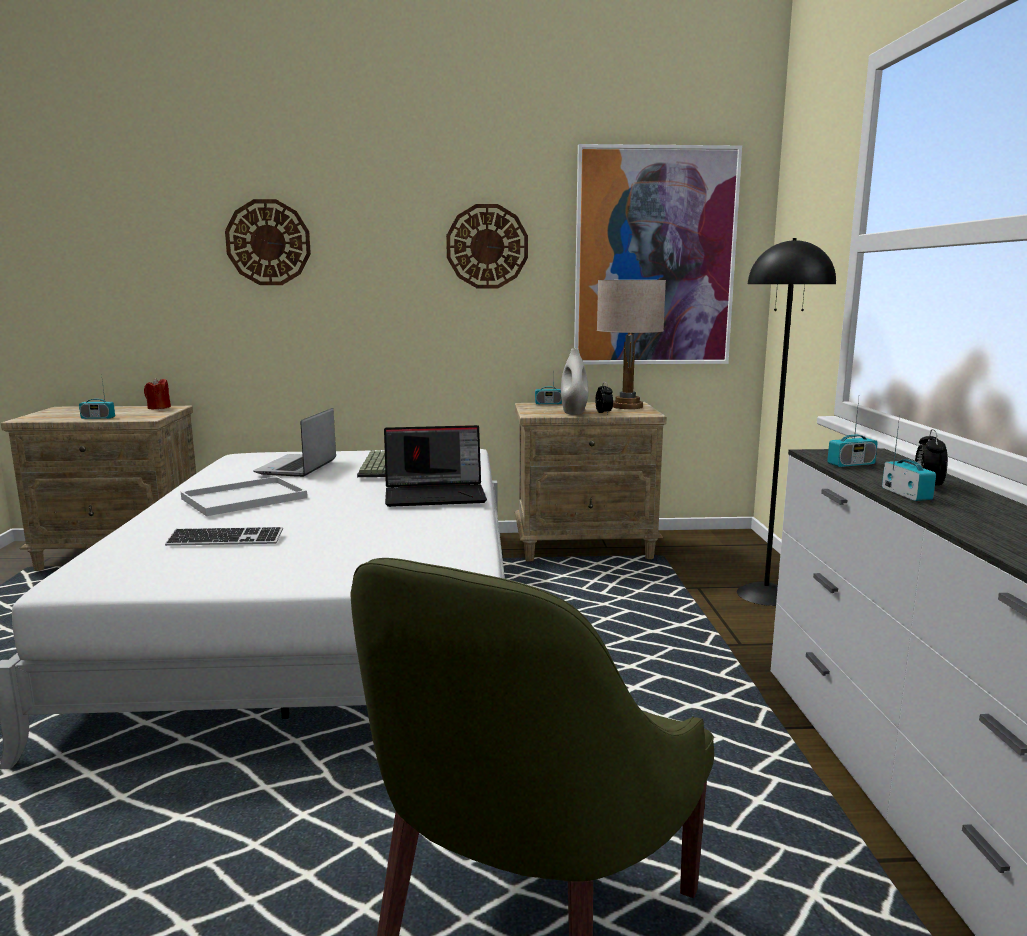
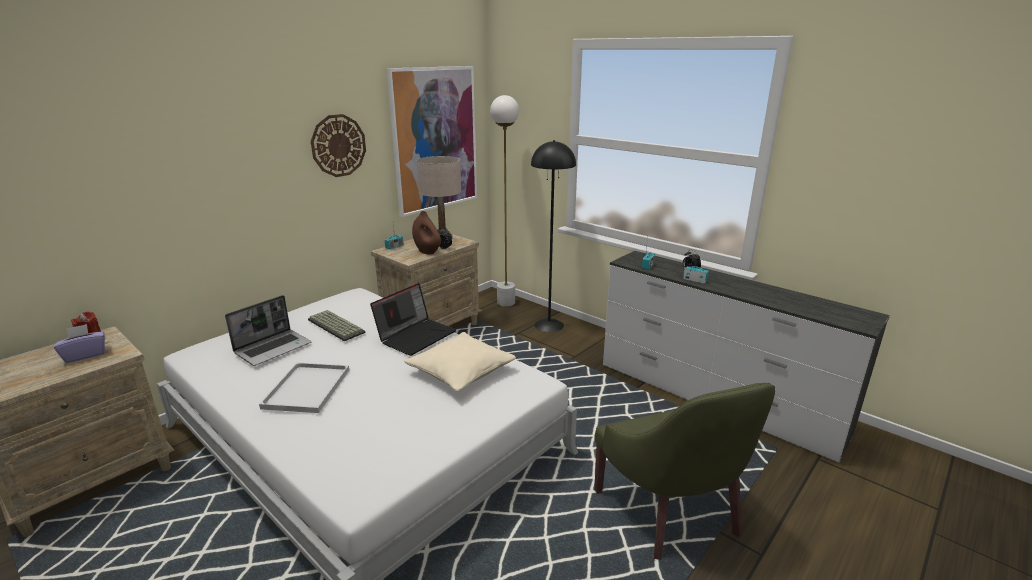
camera: 45 degrees left, 10 degrees up
(98, 418) = (66, 371): radio -> none
(131, 413) = (85, 355): none -> purple tissue box
(225, 540) = (374, 422): keyboard -> none
(268, 242) = (163, 166): wall clock -> none
(297, 467) = (273, 348): laptop -> laptop turned 105 degrees counterclockwise
(402, 536) = (461, 372): none -> beige pillow
(574, 412) = (427, 251): white vase -> brown vase
(741, 550) = (506, 302): none -> white floor lamp

